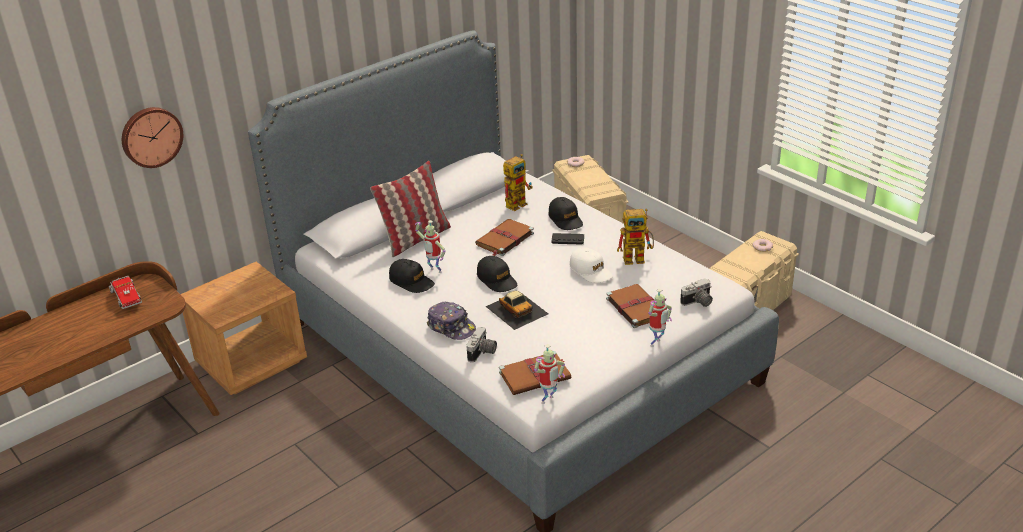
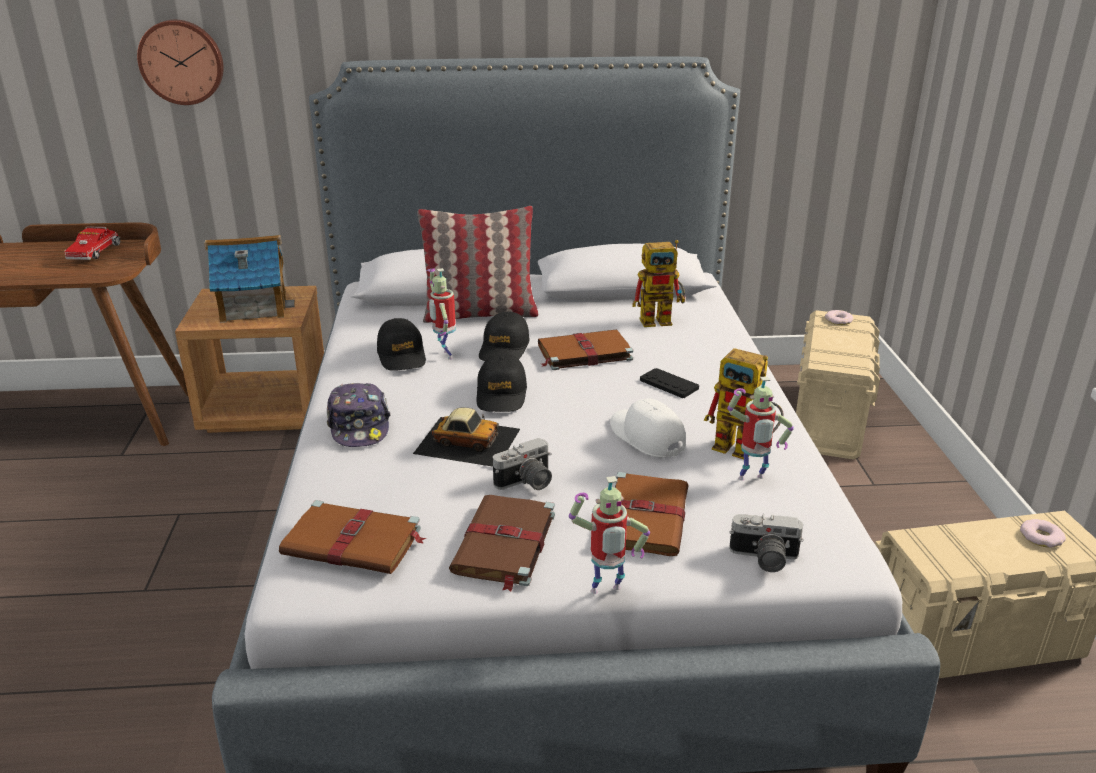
camera: 35 degrees right, 5 degrees down
(240, 292) = (253, 307): none -> toy house
(482, 353) = (342, 476): camera -> camera (526, 483)
(517, 309) = (467, 440): toy car -> toy car turned 75 degrees counterclockwise
(548, 401) = (319, 592): toy robot -> toy robot (751, 480)
(565, 219) = (700, 360): black cap -> black cap (504, 348)
(591, 271) = (646, 437): white cap -> white cap turned 150 degrees clockwise
(596, 345) = (504, 544): none -> brown book

